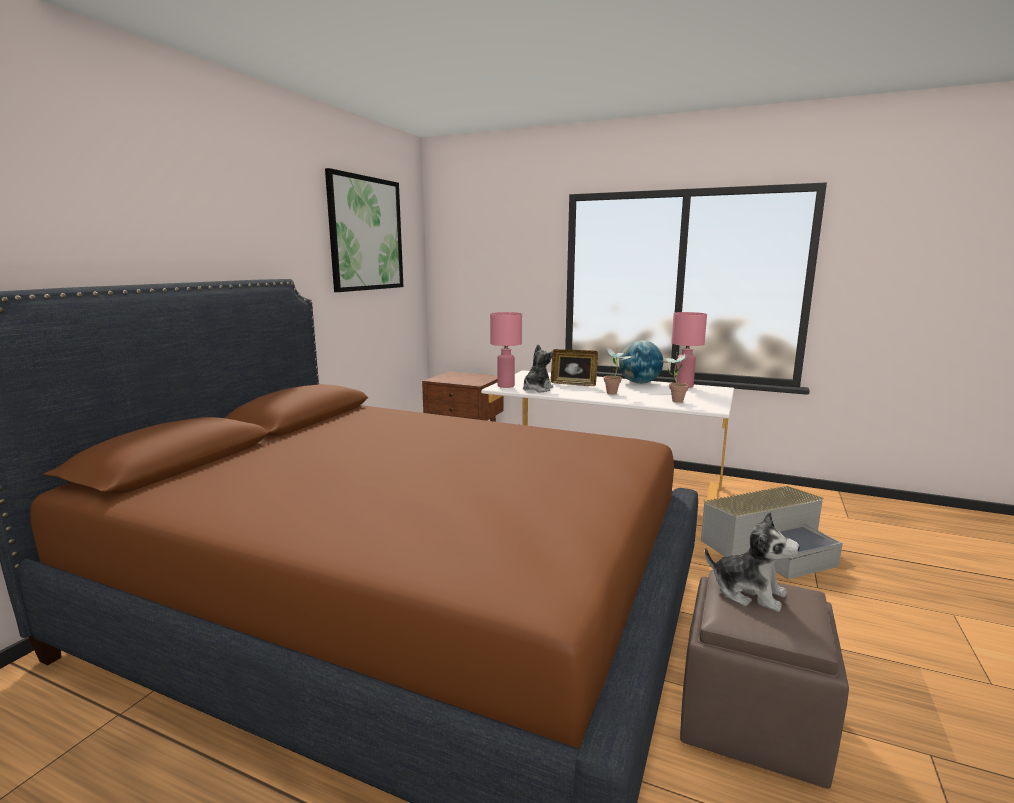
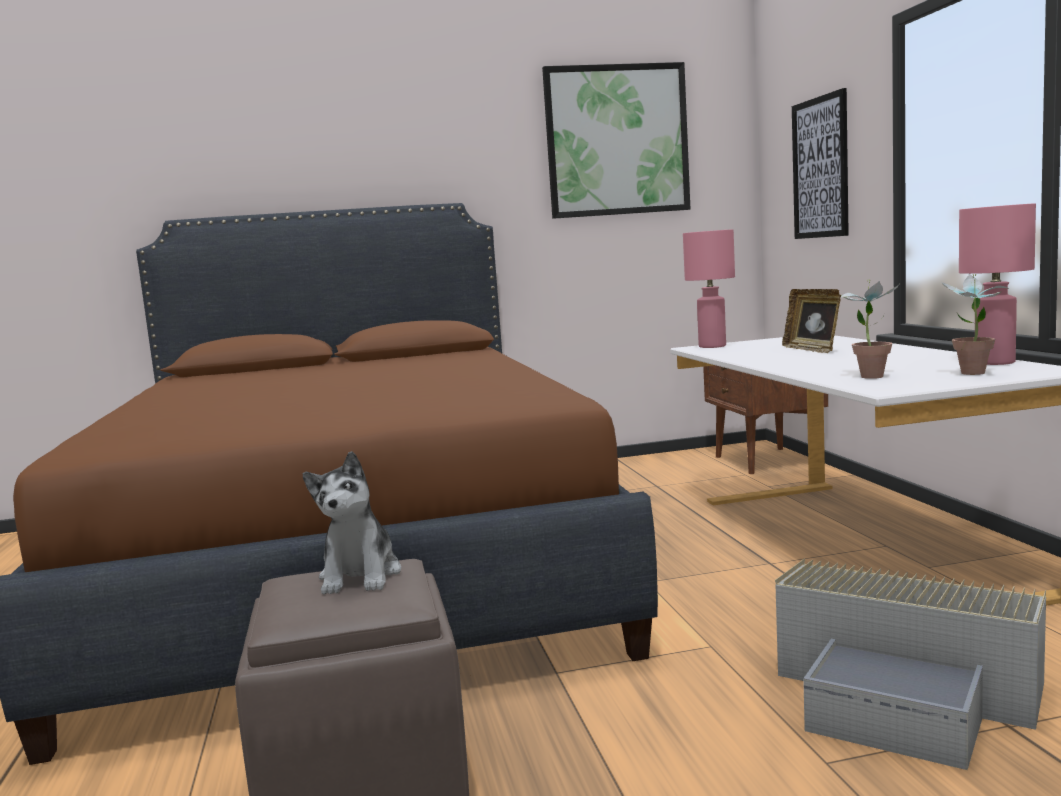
camera: 55 degrees right, 5 degrees down
(497, 269) = (820, 168): none -> picture
(537, 389) = (733, 351): plush toy -> none
(614, 393) = (816, 362): potted plant -> potted plant (973, 374)
(639, 383) = (929, 354): globe -> none

